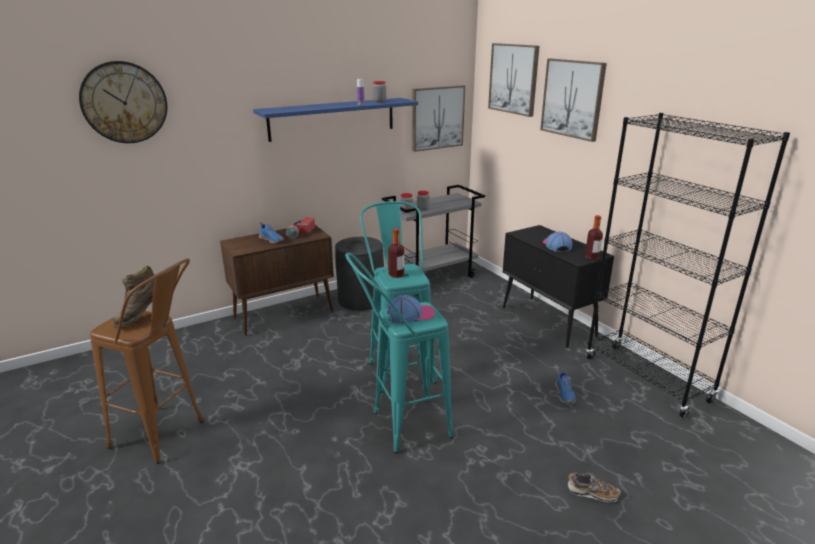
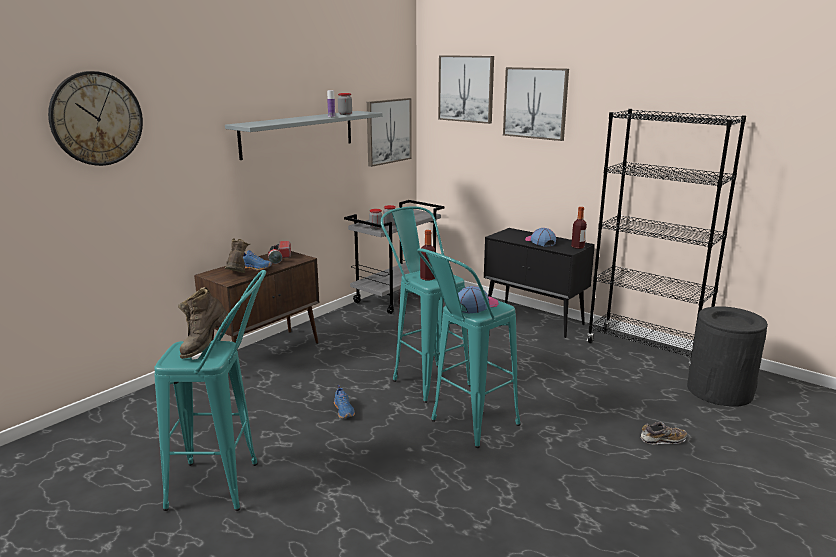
camera: 20 degrees left, 5 degrees down
(168, 437) = (228, 486): brown stool -> turquoise stool
(249, 247) = (237, 277): none -> brown boot
(332, 119) = (298, 134): blue shelf -> grey shelf
(361, 299) = (339, 328): black trash can -> black trash can (719, 390)
(565, 394) = (590, 373): blue shoe -> blue shoe (344, 410)

